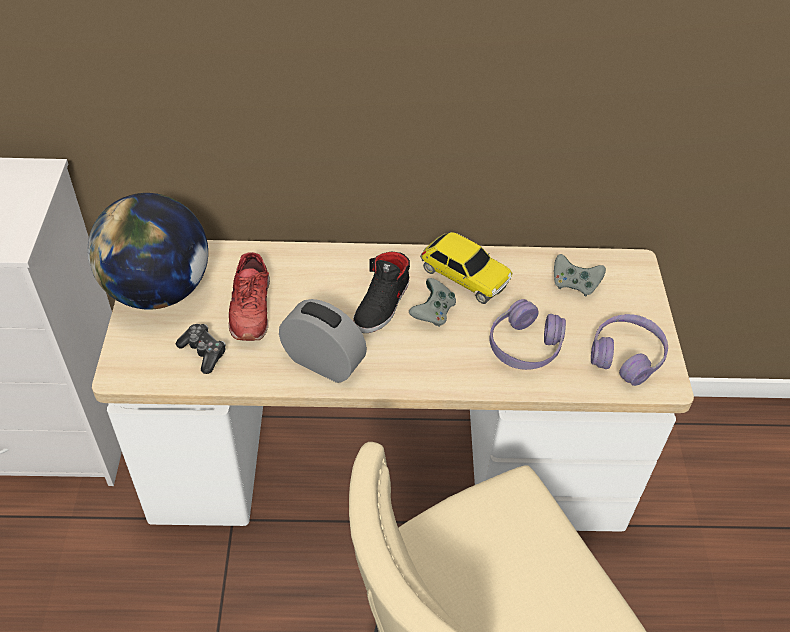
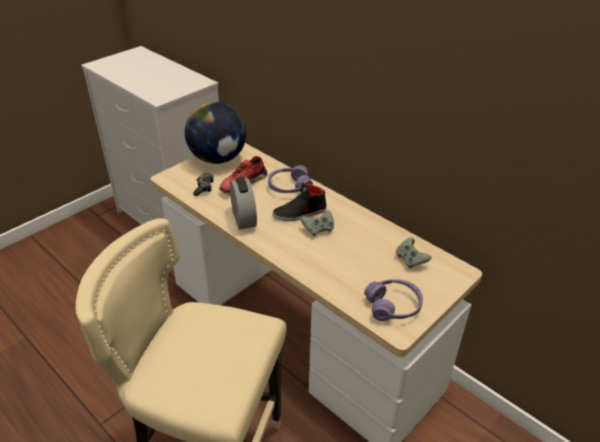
camera: 45 degrees right, 10 degrees down
(464, 276) = (355, 224): toy car -> none
(524, 346) = (344, 268): purple headphones -> purple headphones (289, 187)

